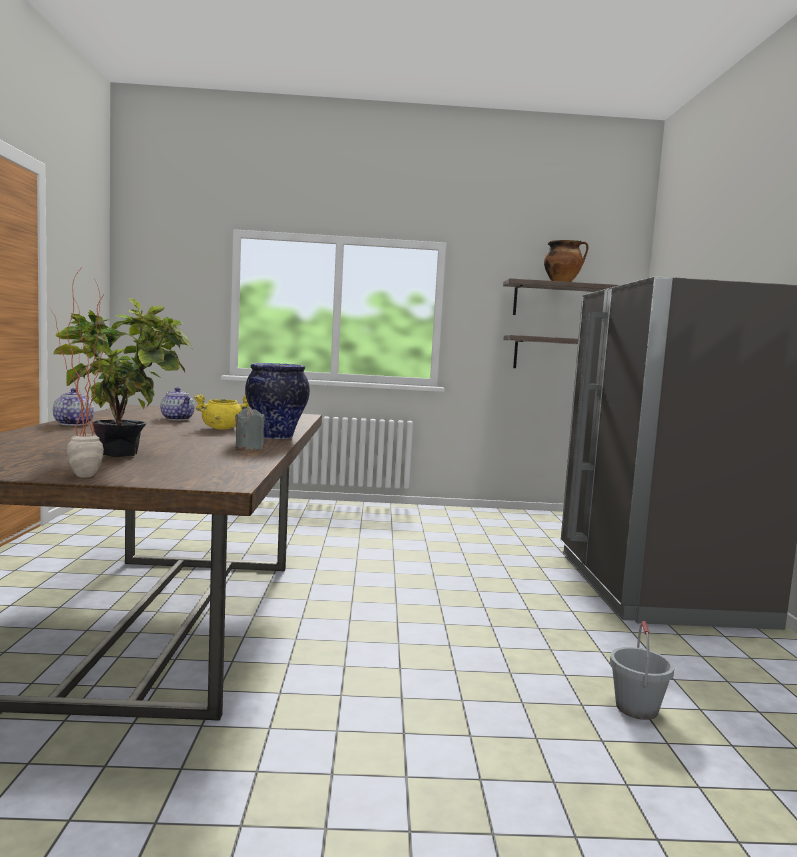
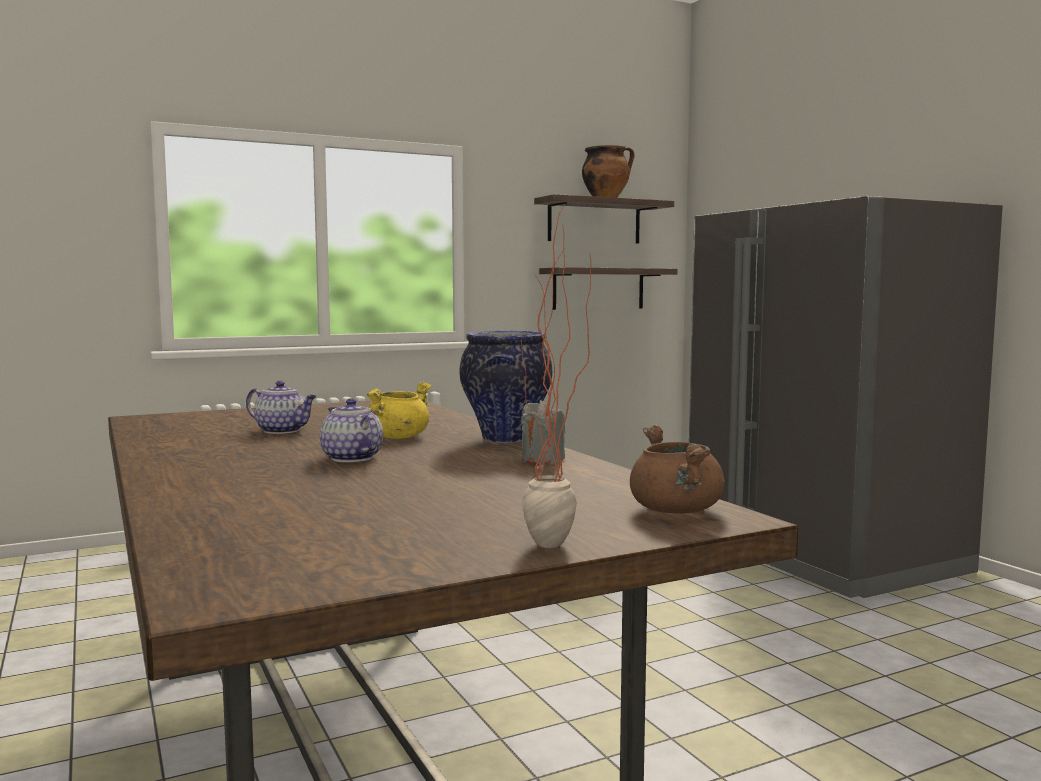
camera: 25 degrees left, 0 degrees up
(73, 424) = (175, 462): teapot -> teapot (351, 458)
(127, 454) = (452, 499): potted plant -> none
(212, 476) = (676, 511): none -> brown cooking pot
(637, 708) = (989, 692): grey bucket -> none

